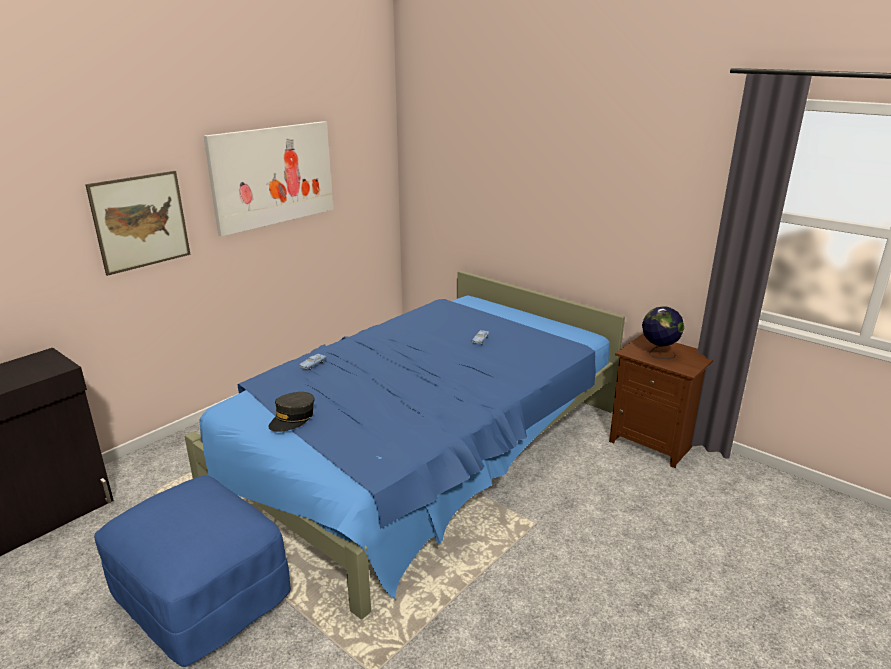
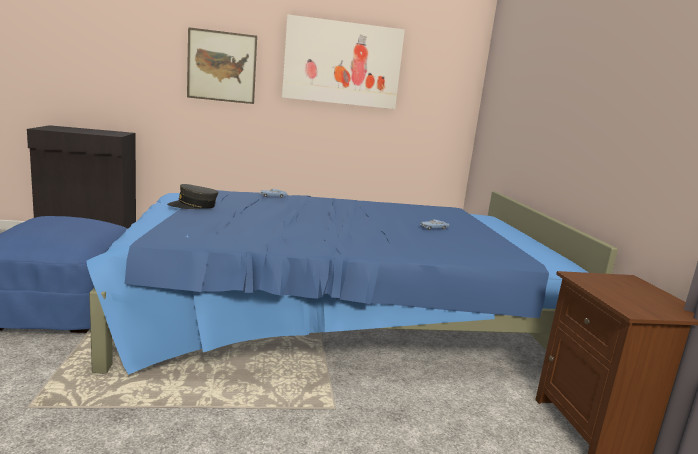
camera: 40 degrees right, 10 degrees down
(658, 354) = (617, 290): globe -> none

